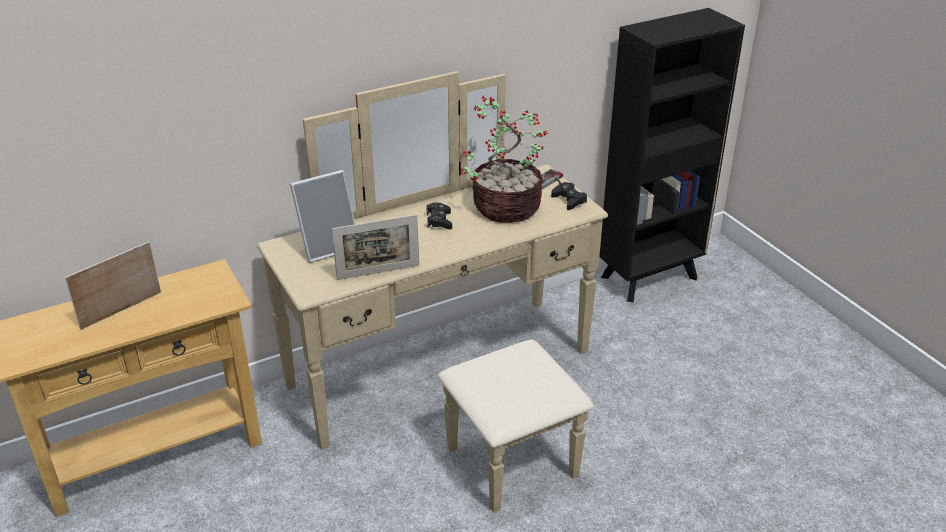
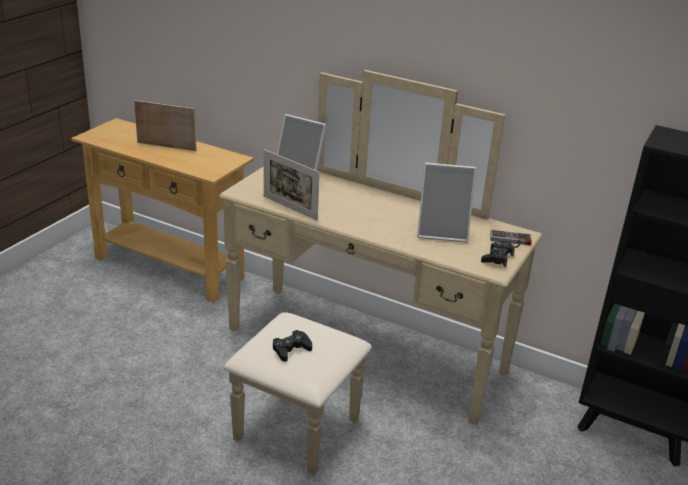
camera: 55 degrees right, 5 degrees down
(439, 221) = (386, 211): black game controller -> black game controller (291, 349)
(504, 207) = (442, 232): potted plant -> picture frame

